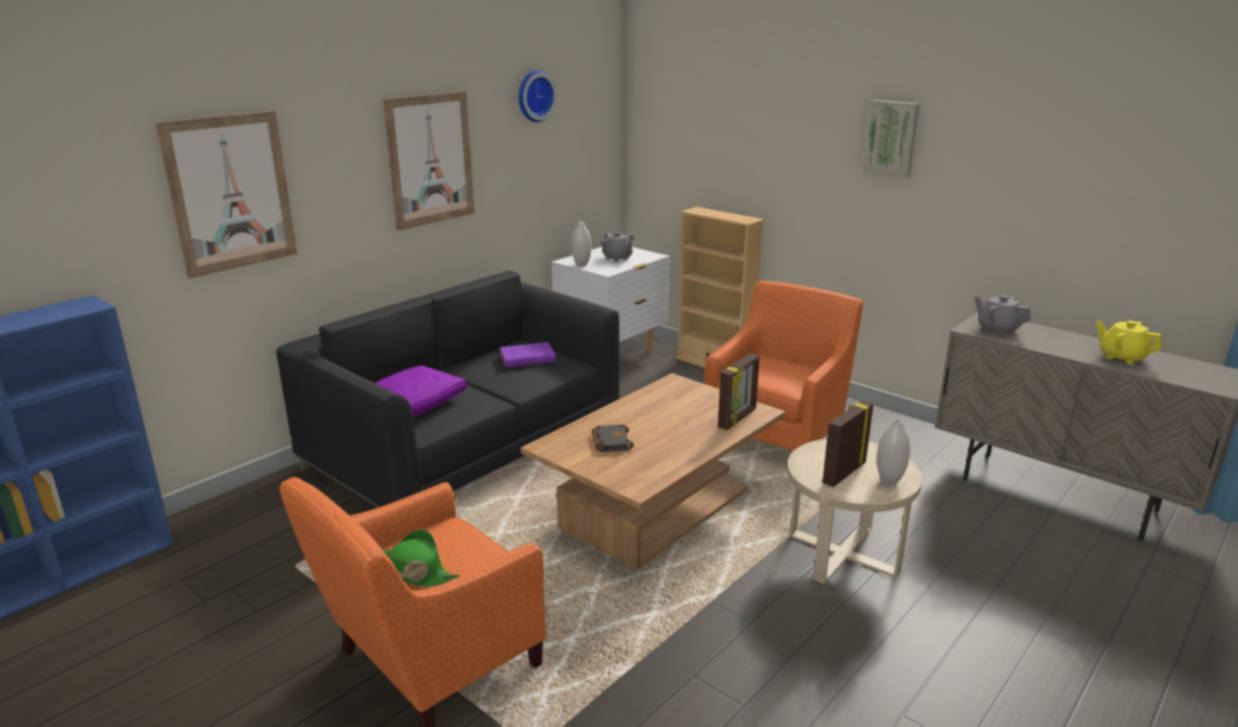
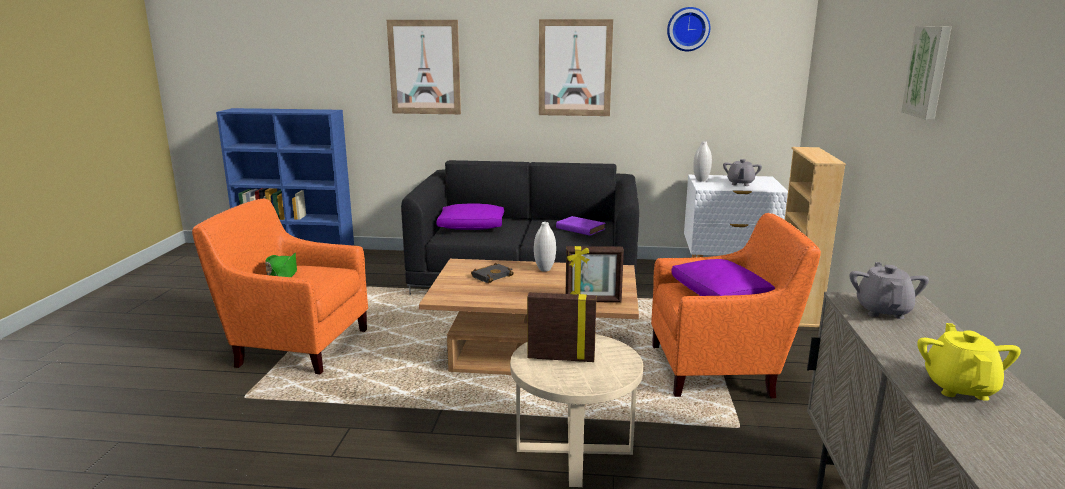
camera: 55 degrees right, 5 degrees down
(781, 368) = (720, 295): none -> purple pillow
(889, 481) = (574, 379): white vase -> white vase (544, 269)

